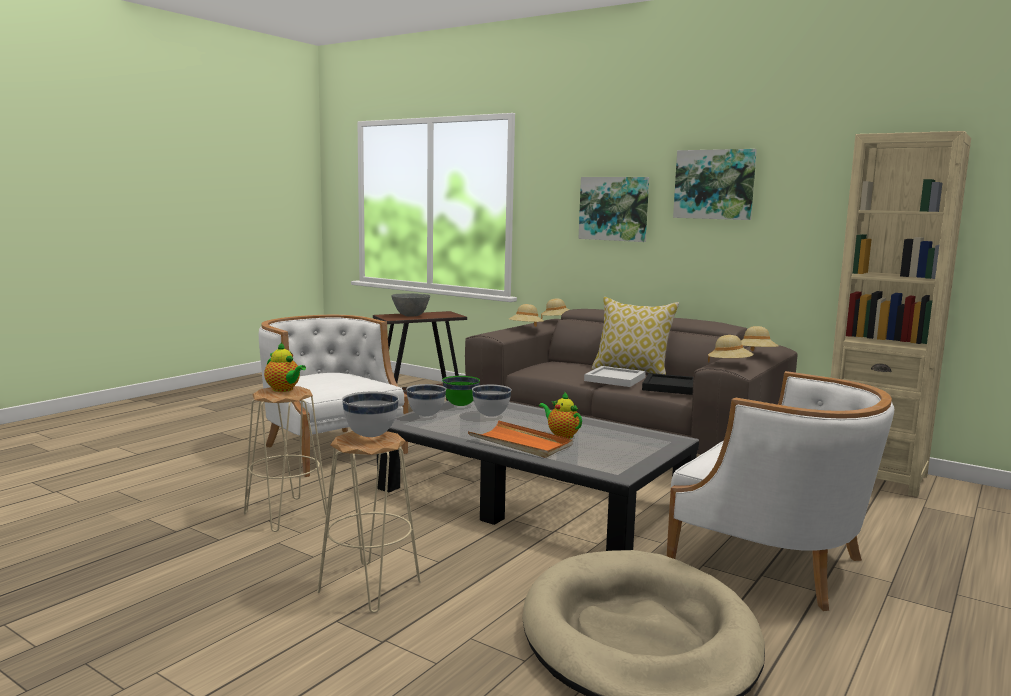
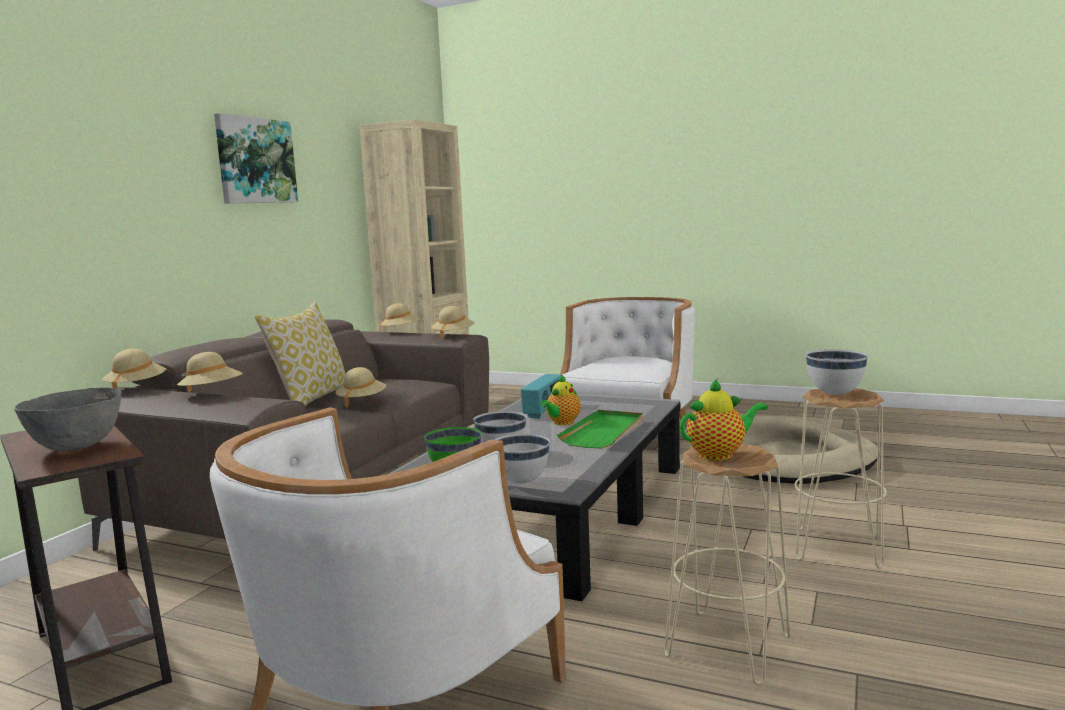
camera: 100 degrees left, 0 degrees up
(284, 390) = (719, 455): teapot -> teapot turned 45 degrees clockwise
(520, 443) = (604, 432): orange tray -> green tray
(608, 434) = (544, 411): none -> radio
(614, 208) = (144, 193): picture -> none
(614, 379) = (362, 401): white tray -> beige hat
(670, 387) = (403, 383): black tray -> none

